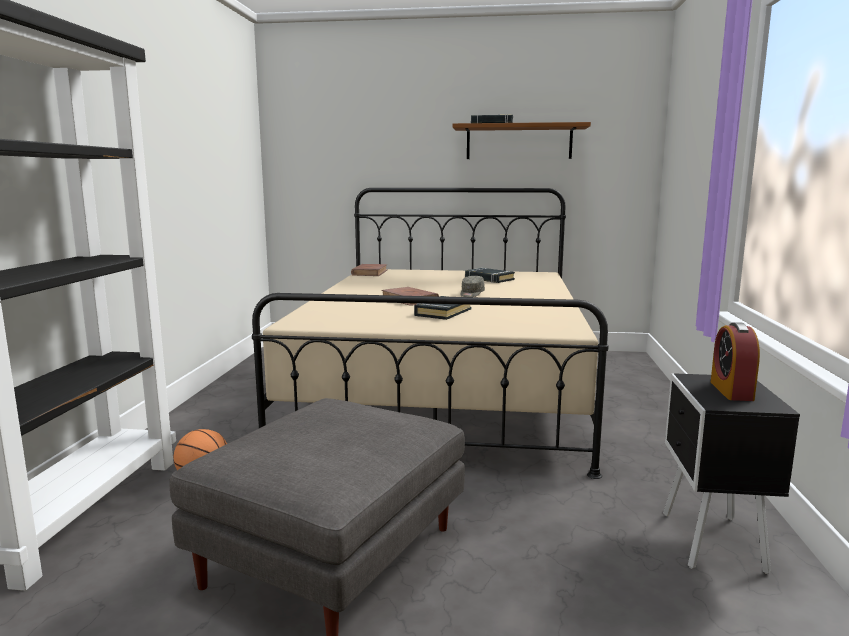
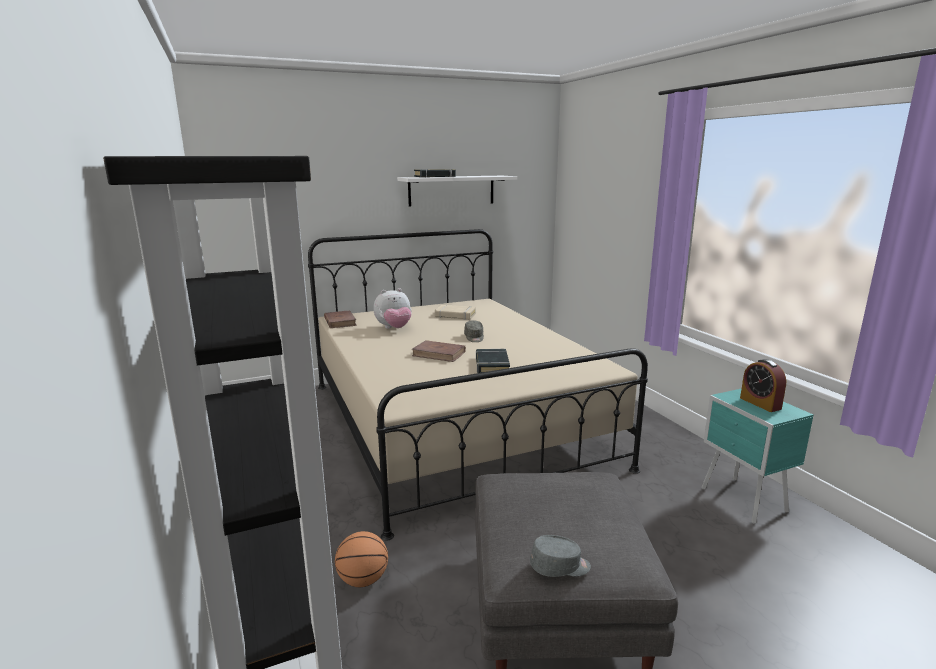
camera: 30 degrees left, 5 degrees up
(254, 465) = (560, 567): none -> grey cap
(407, 281) = (394, 328): none -> plush toy
(489, 279) = (455, 315): black book -> beige book
(519, 142) = (451, 190): brown shelf -> white shelf
(711, 543) = (744, 501): black nightstand -> turquoise nightstand

